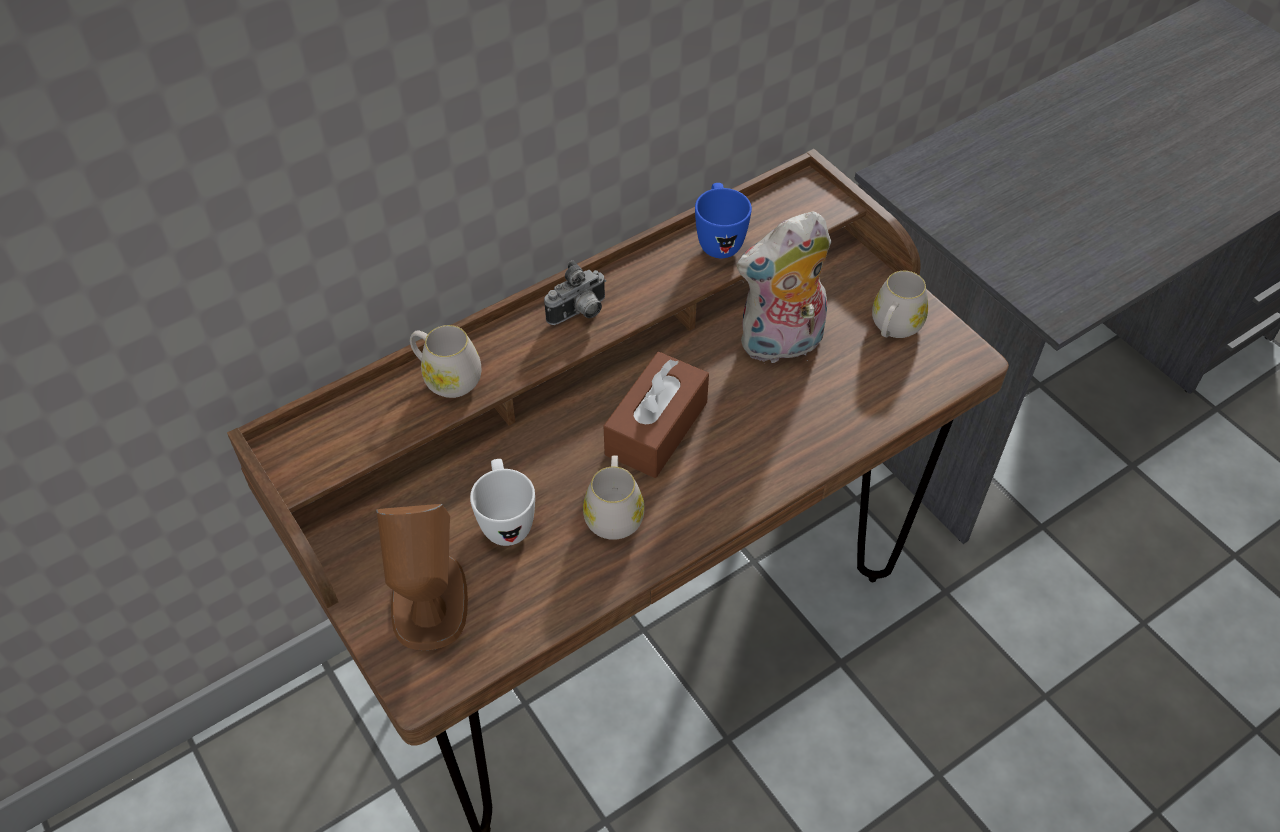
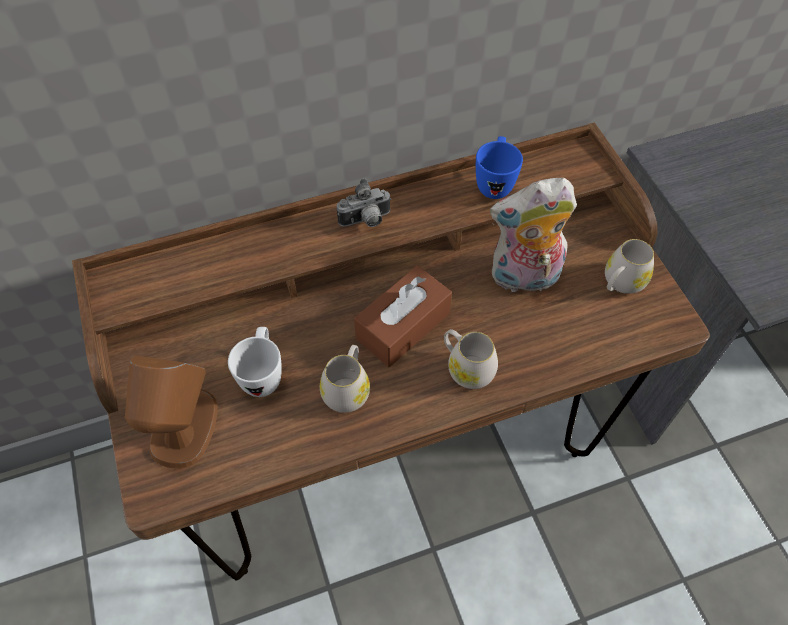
camera: 15 degrees right, 5 degrees up
(447, 377) = (248, 251): white mug -> white mug (466, 367)

